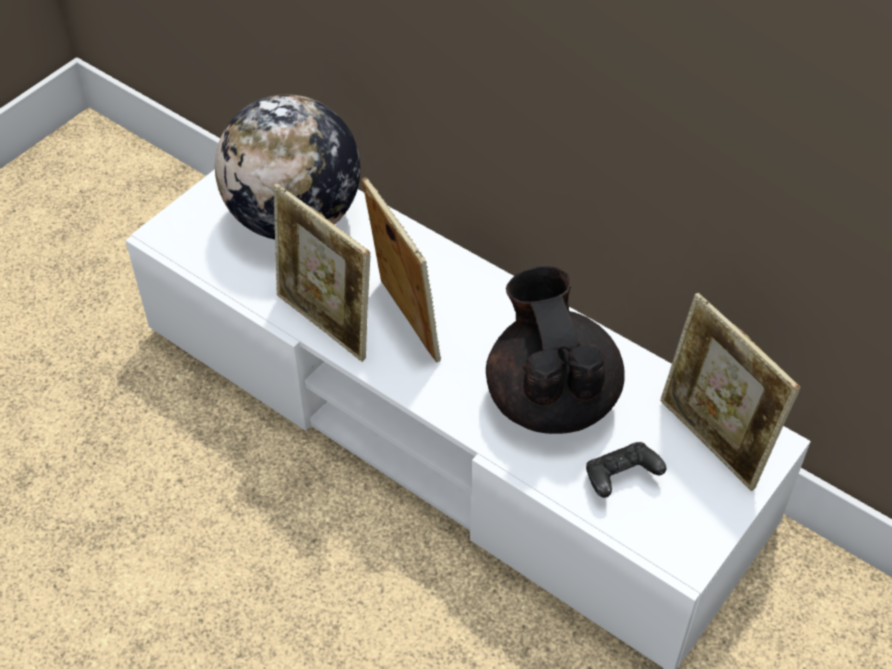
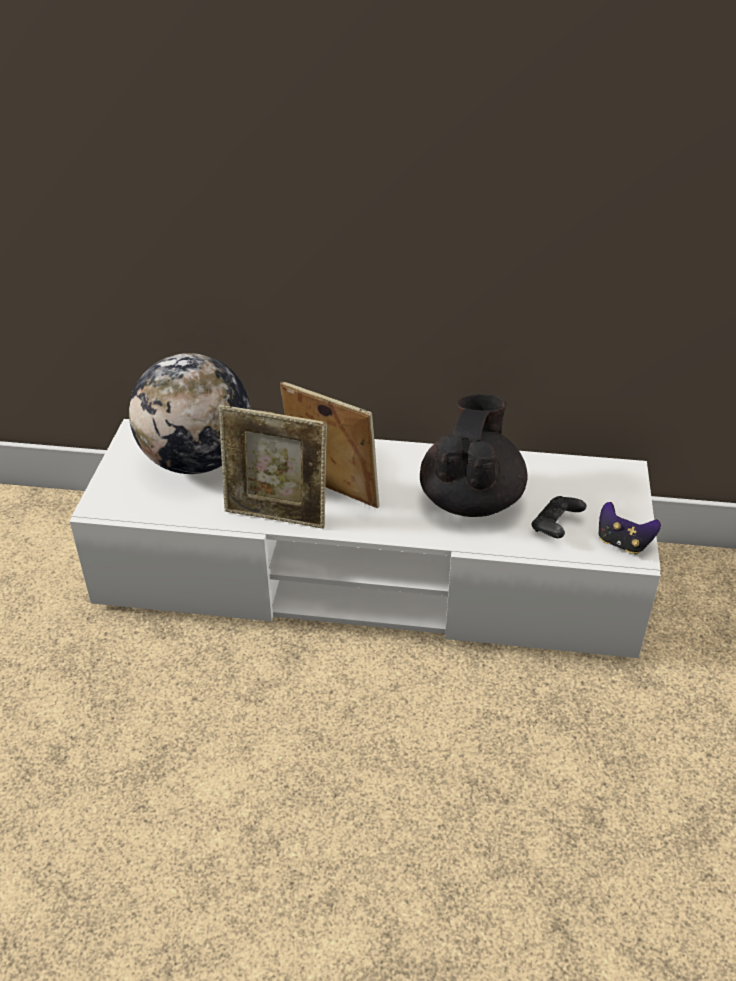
camera: 30 degrees left, 10 degrees down
(550, 397) = (471, 499): black teapot -> black teapot turned 60 degrees clockwise
(683, 537) = (622, 543): none -> game controller
(712, 442) = (591, 484): picture frame -> none

